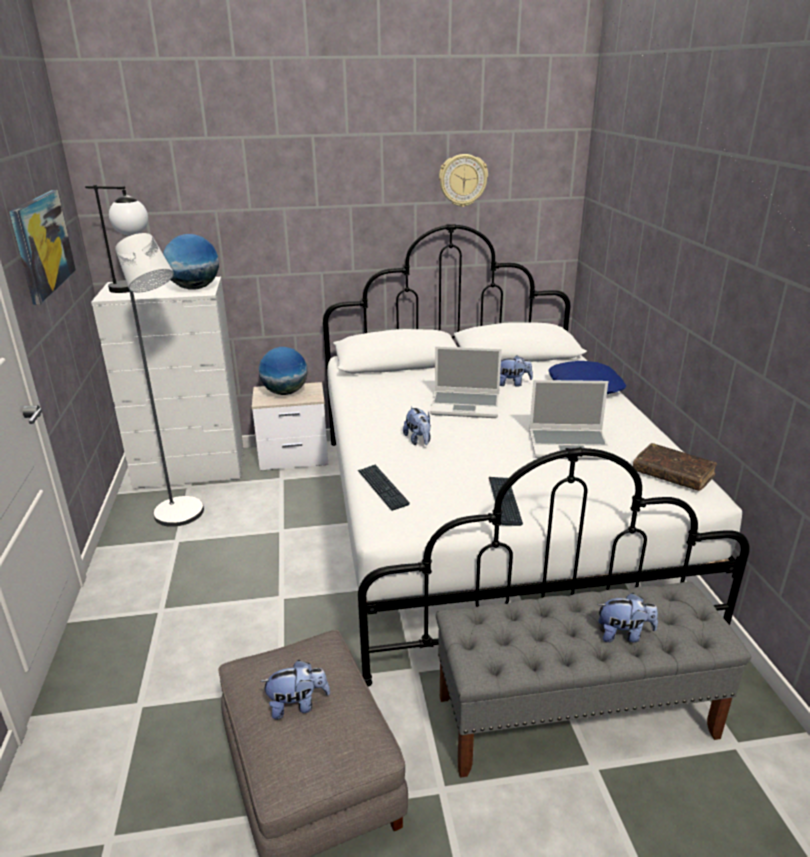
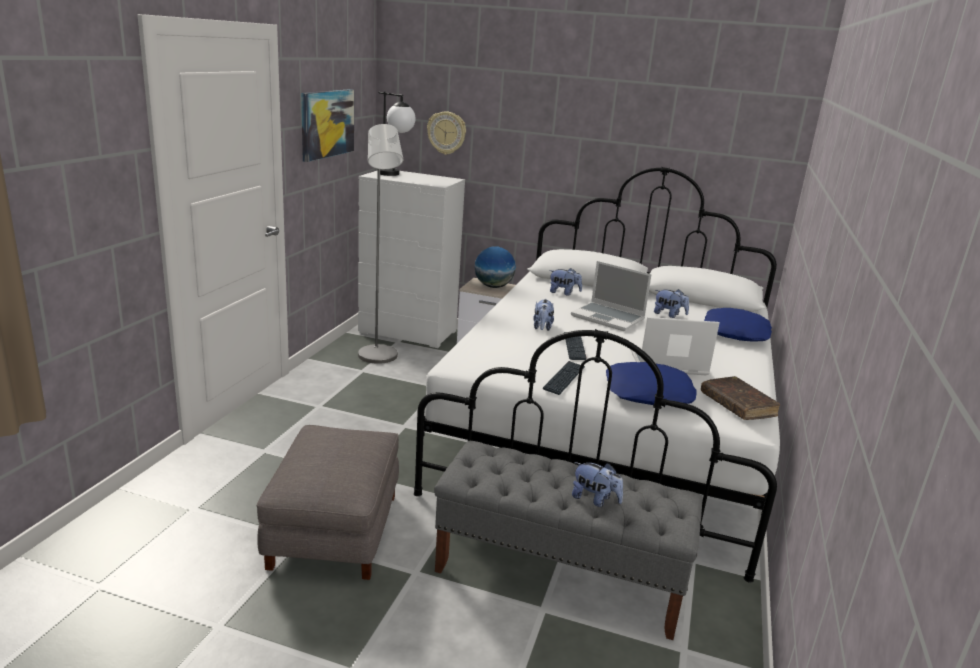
camera: 25 degrees right, 5 degrees down
(194, 288) = (436, 182): globe -> none
(297, 705) = (327, 456): plush toy -> plush toy (564, 293)
(382, 488) = (480, 345): keyboard -> keyboard (574, 346)
(463, 180) = (684, 130): wall clock -> wall clock (446, 133)
(569, 445) = (667, 363): laptop -> laptop turned 150 degrees clockwise
(592, 490) = (648, 393): none -> blue pillow

